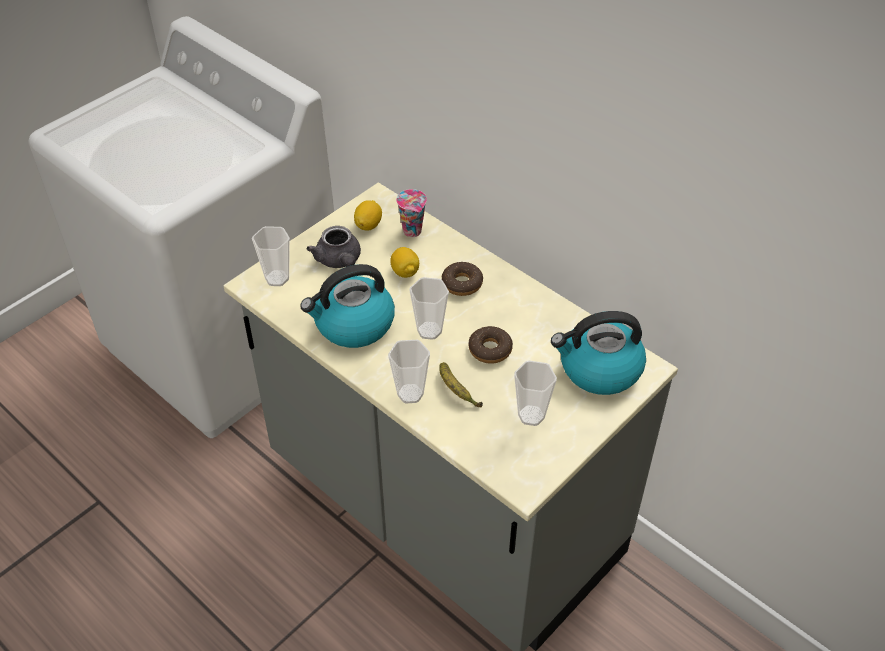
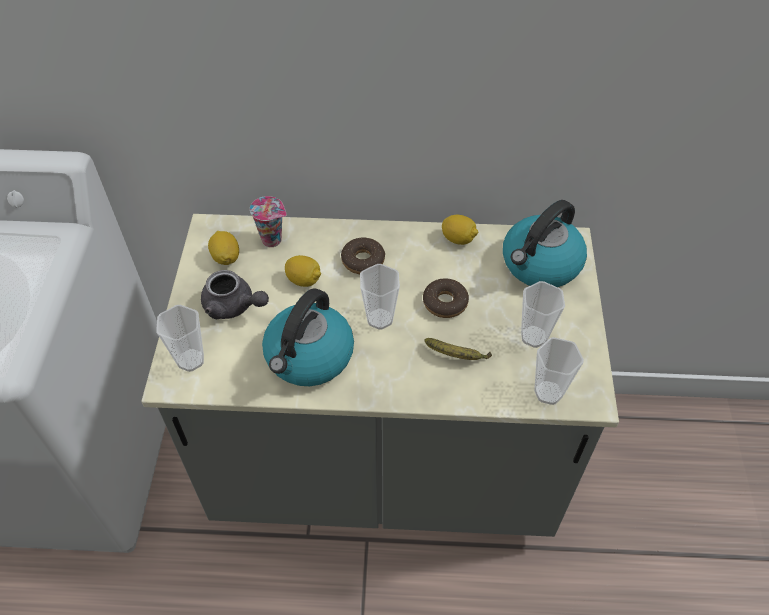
camera: 40 degrees left, 5 degrees up
(410, 393) = (423, 385): cup -> cup (548, 392)
(553, 311) = (458, 239): none -> lemon

